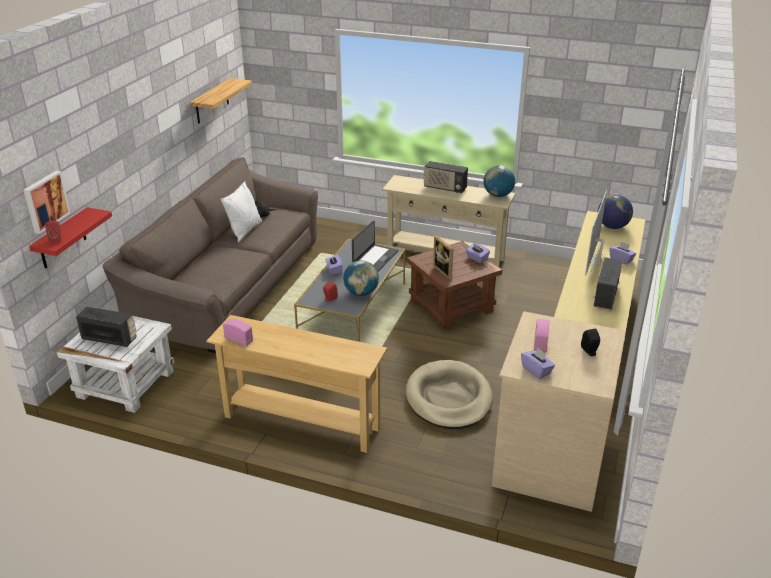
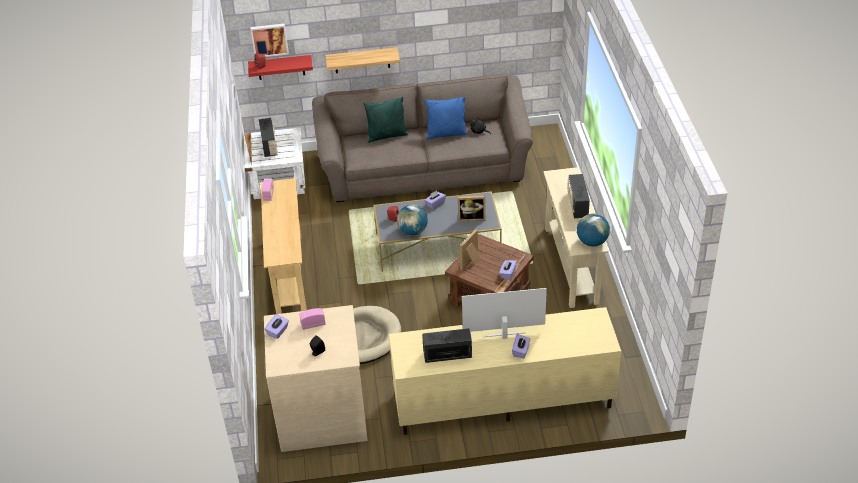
camera: 65 degrees right, 10 degrees up
(202, 261) = (387, 136): none -> green pillow
(212, 101) = (498, 18): shelf -> shelf (362, 60)
(245, 231) = (446, 134): white pillow -> blue pillow
(374, 258) = (471, 218): laptop -> picture frame
(612, 227) = (584, 331): globe -> none

